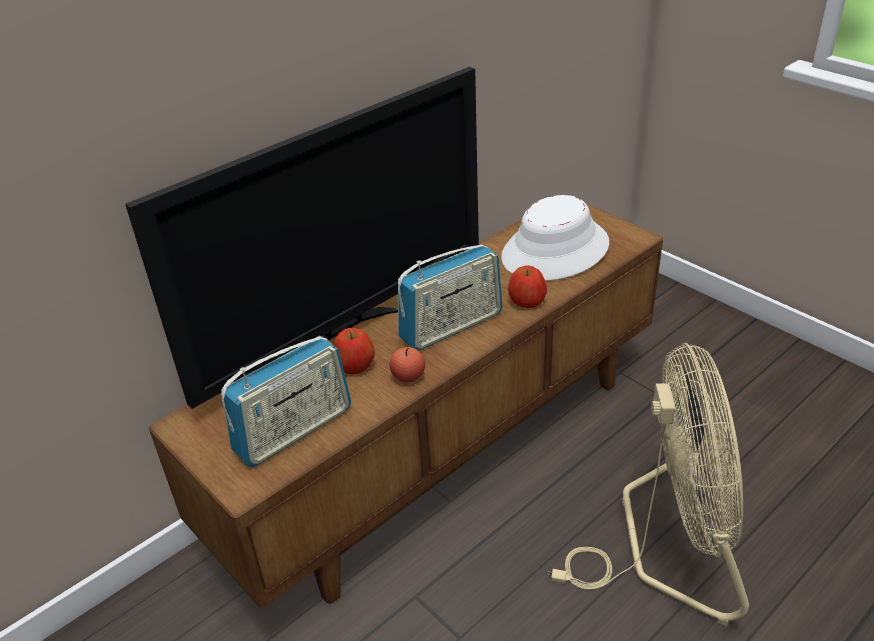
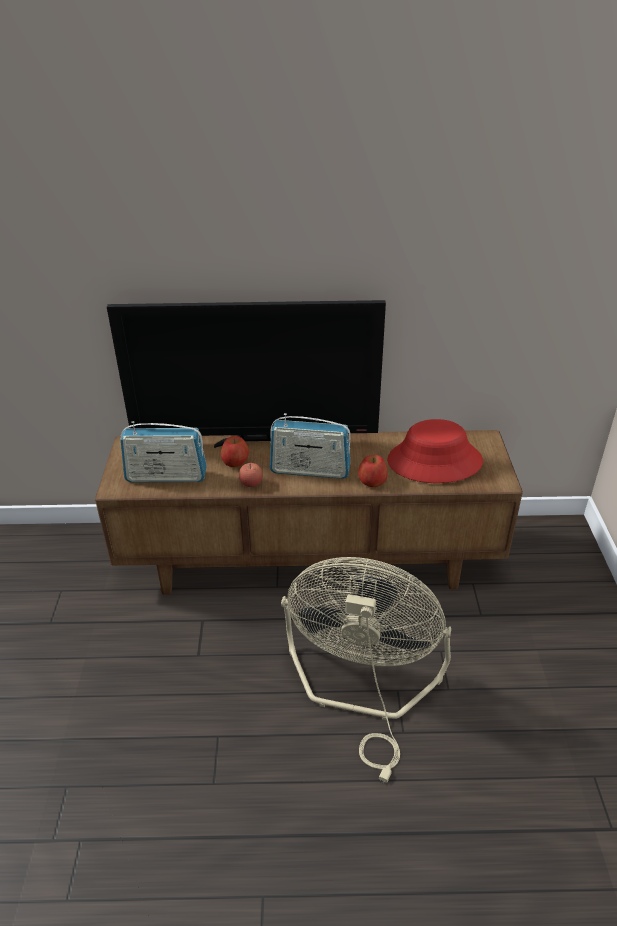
camera: 40 degrees right, 0 degrees up
(555, 251) = (434, 461): white hat -> red hat
(661, 540) = (363, 693): beige fan -> beige fan turned 120 degrees counterclockwise

